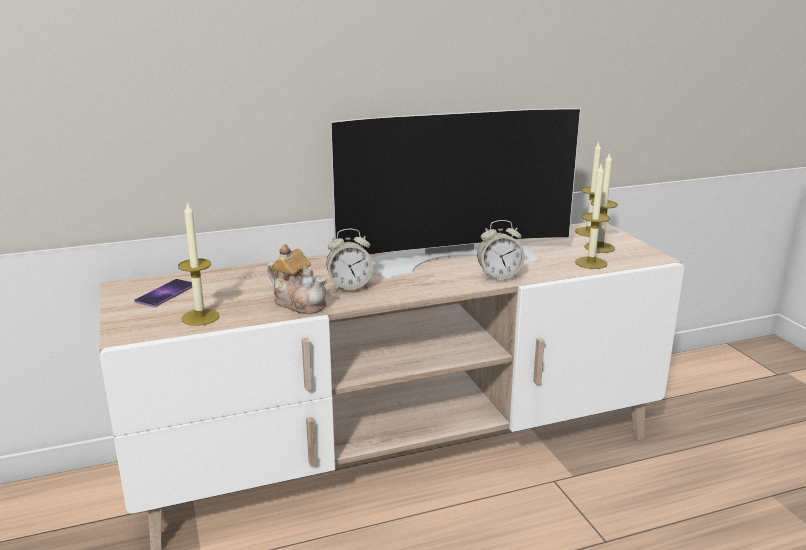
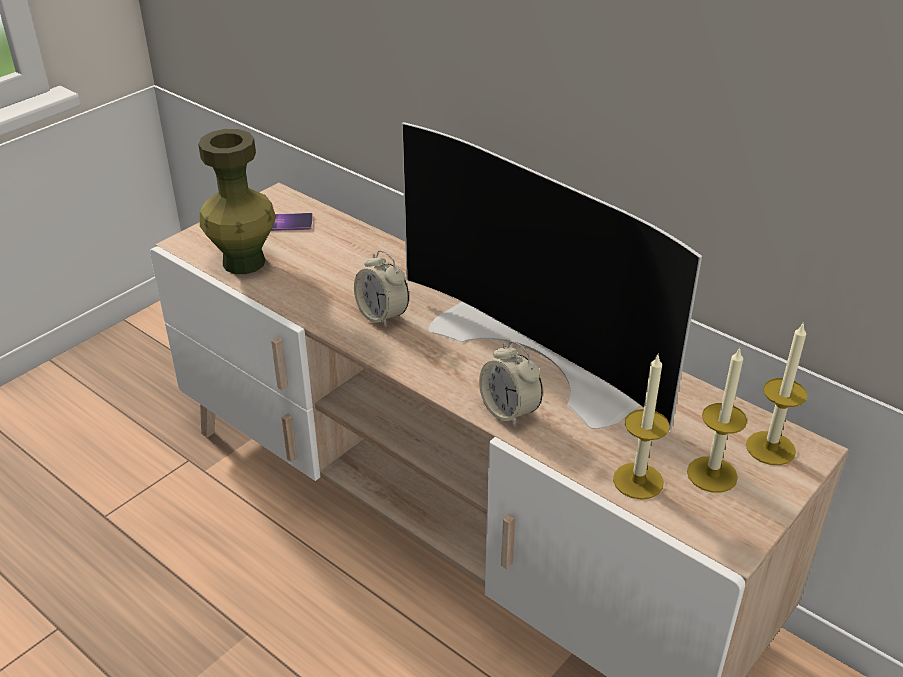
camera: 60 degrees right, 15 degrees up
(200, 317) = (243, 263): candle -> green vase
(299, 303) = (317, 301): teapot -> none

